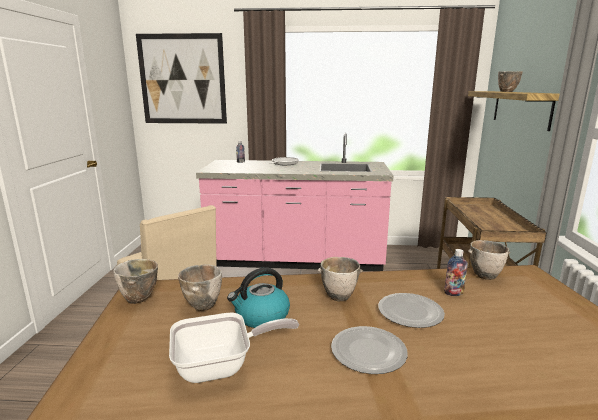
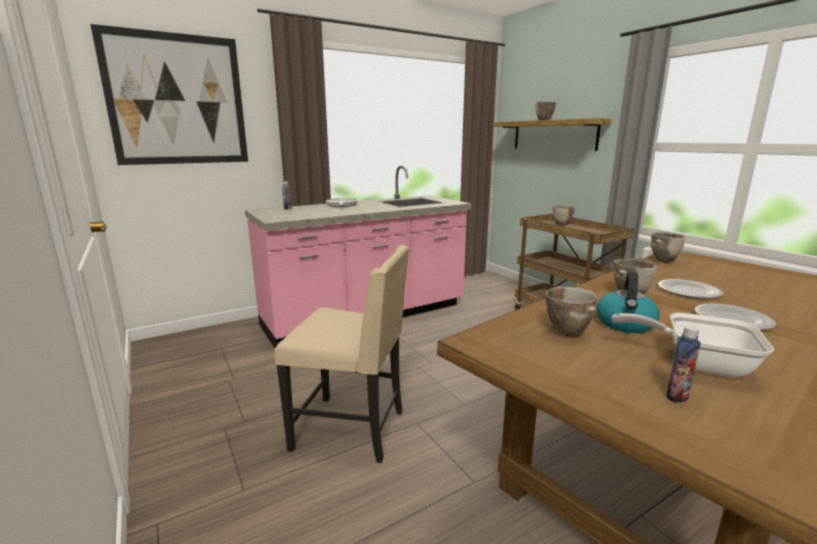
camera: 35 degrees left, 0 degrees up
(139, 300) = (502, 349): bowl -> bowl (562, 225)
(221, 366) = (696, 363): frying pan -> frying pan turned 105 degrees counterclockwise
(453, 293) = (677, 274): bottle -> bottle (677, 396)

